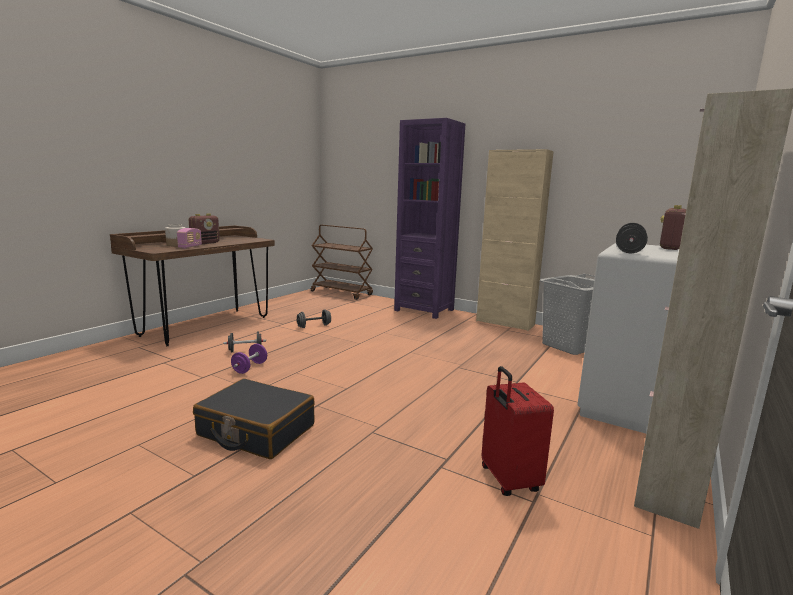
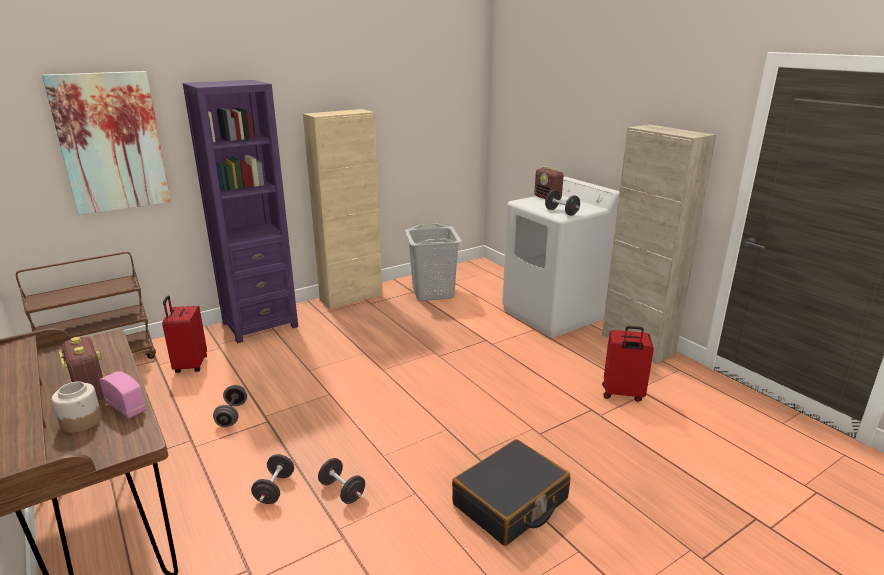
camera: 65 degrees left, 10 degrees up
(250, 368) = (342, 491): purple dumbbell -> black dumbbell
(357, 307) = (190, 365): none -> red suitcase
(379, 162) = (111, 143): none -> picture

